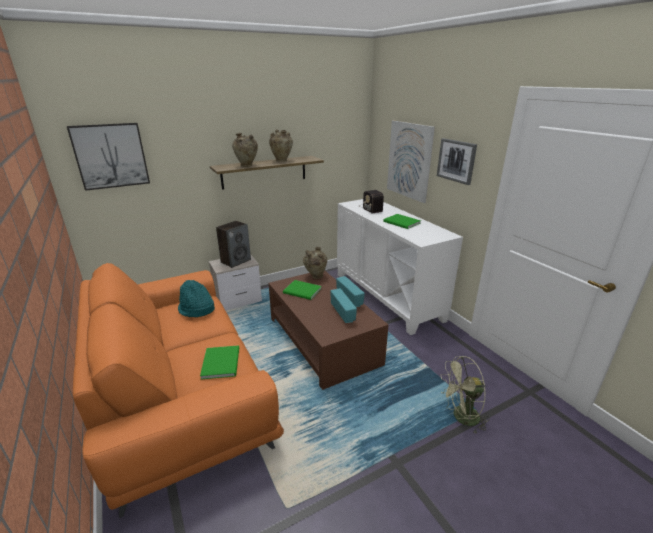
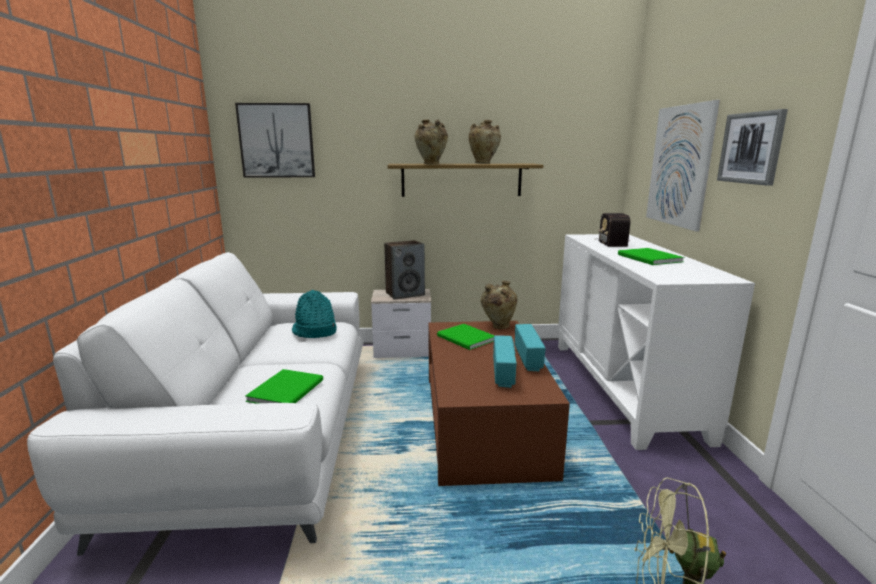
camera: 25 degrees right, 10 degrees down
(181, 392) = (260, 433): orange sofa -> white sofa

